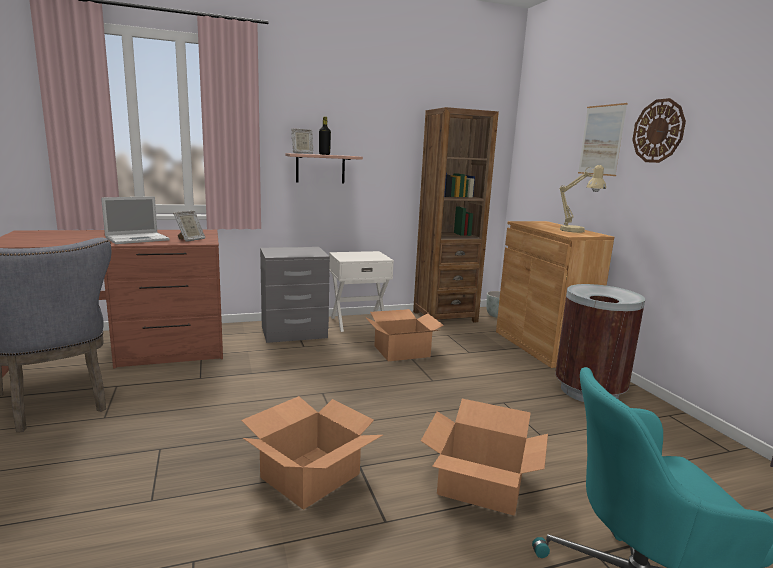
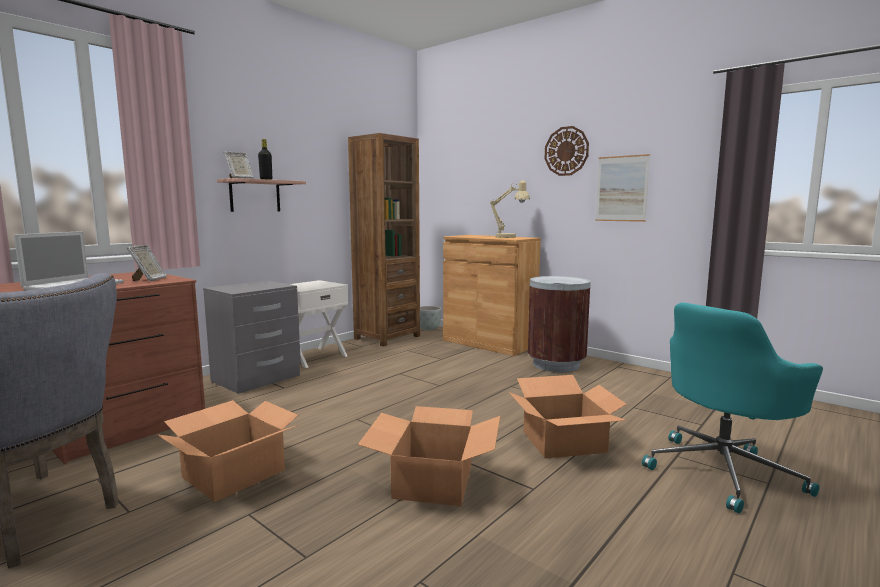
camera: 30 degrees left, 5 degrees down
(401, 351) = (384, 370): cardboard box -> cardboard box (233, 474)
(601, 140) = (514, 161): picture -> picture (621, 188)

